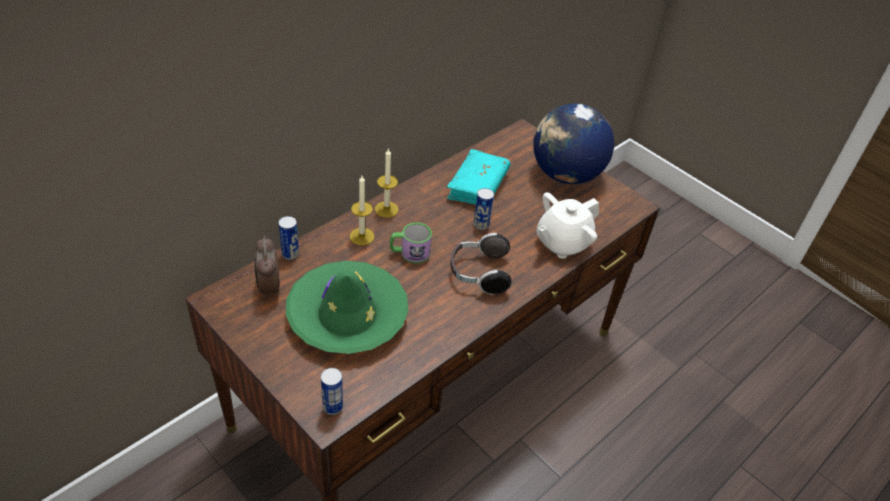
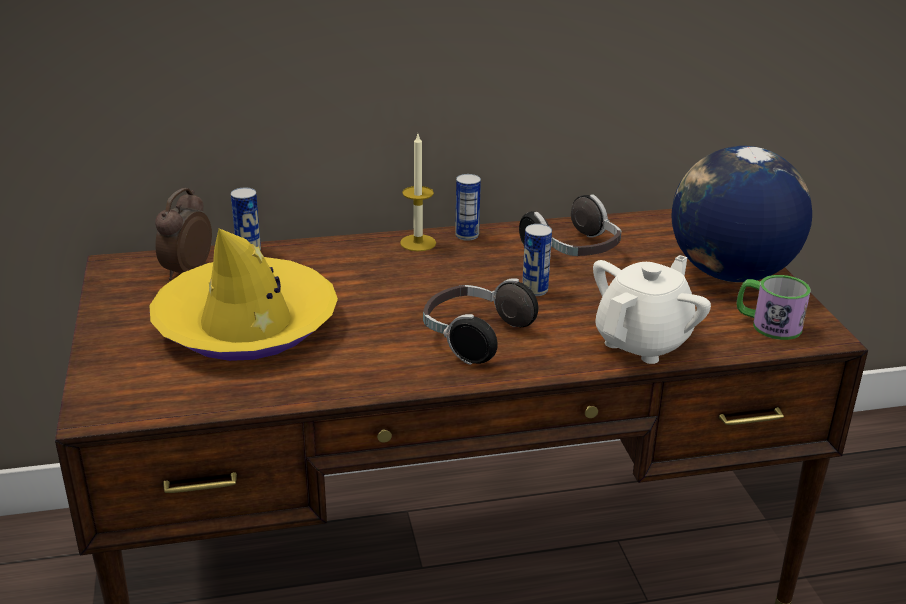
camera: 35 degrees right, 15 degrees down
(332, 407) = (119, 403): can -> can (467, 235)
(347, 315) = (246, 324): green hat -> yellow hat
(362, 236) = (355, 259): candle -> none
(409, 253) = (399, 290): mug -> mug (767, 324)
(477, 186) = (574, 252): turquoise book -> headphones
(562, 243) = (643, 342): white teapot -> white teapot turned 135 degrees clockwise

